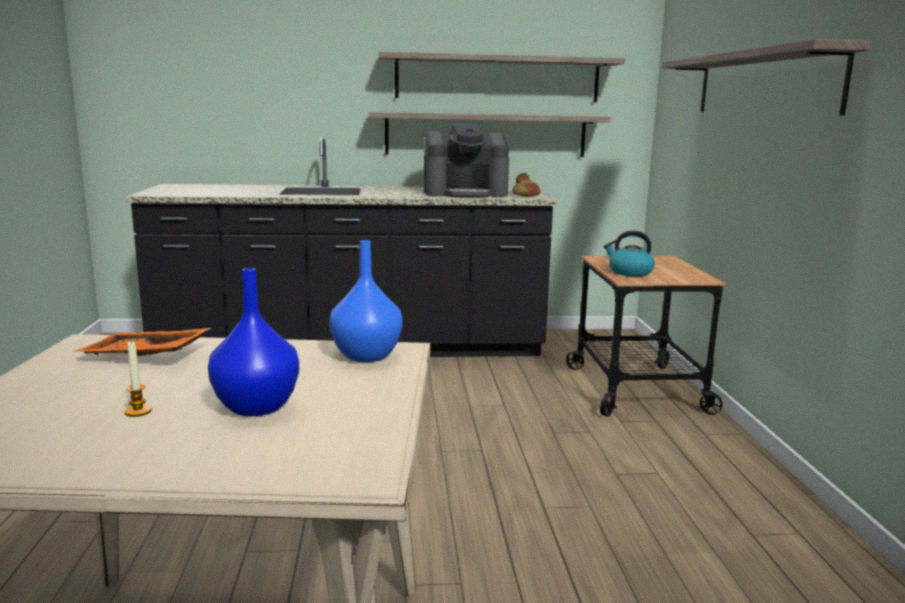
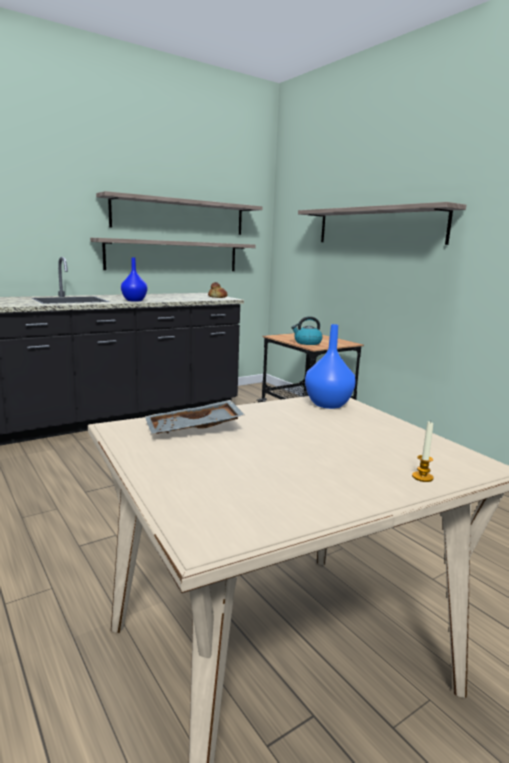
camera: 30 degrees left, 0 degrees up
(138, 411) = (285, 463): candle -> candle (422, 477)
(144, 357) = (194, 429): orange tray -> grey tray
(257, 408) = (347, 445): blue vase -> blue vase (134, 300)
(465, 193) = (177, 297): coffee machine -> none

